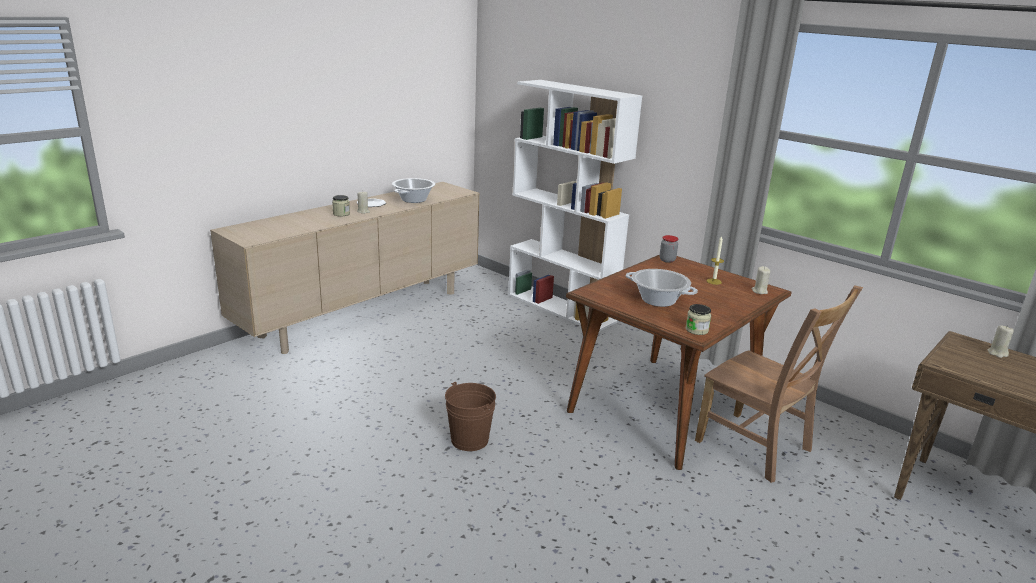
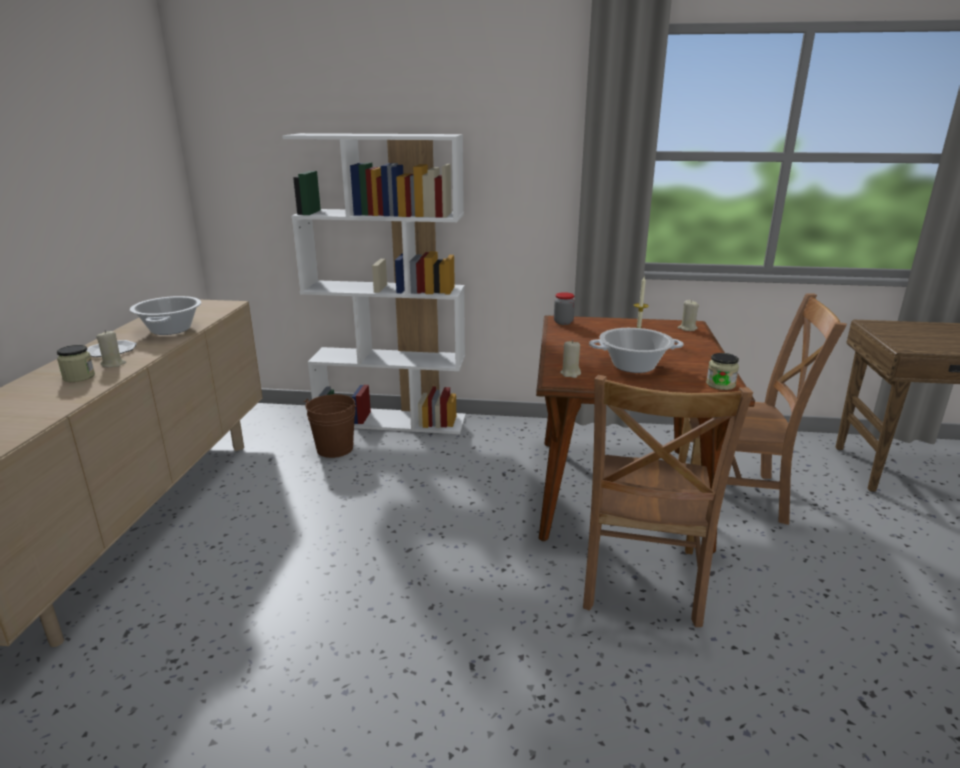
camera: 35 degrees left, 0 degrees up
(469, 440) = (483, 637): brown bucket -> brown bucket (334, 448)
(600, 460) = (640, 582): none -> brown chair
(997, 353) = (910, 327): beige candle -> beige candle (570, 373)

